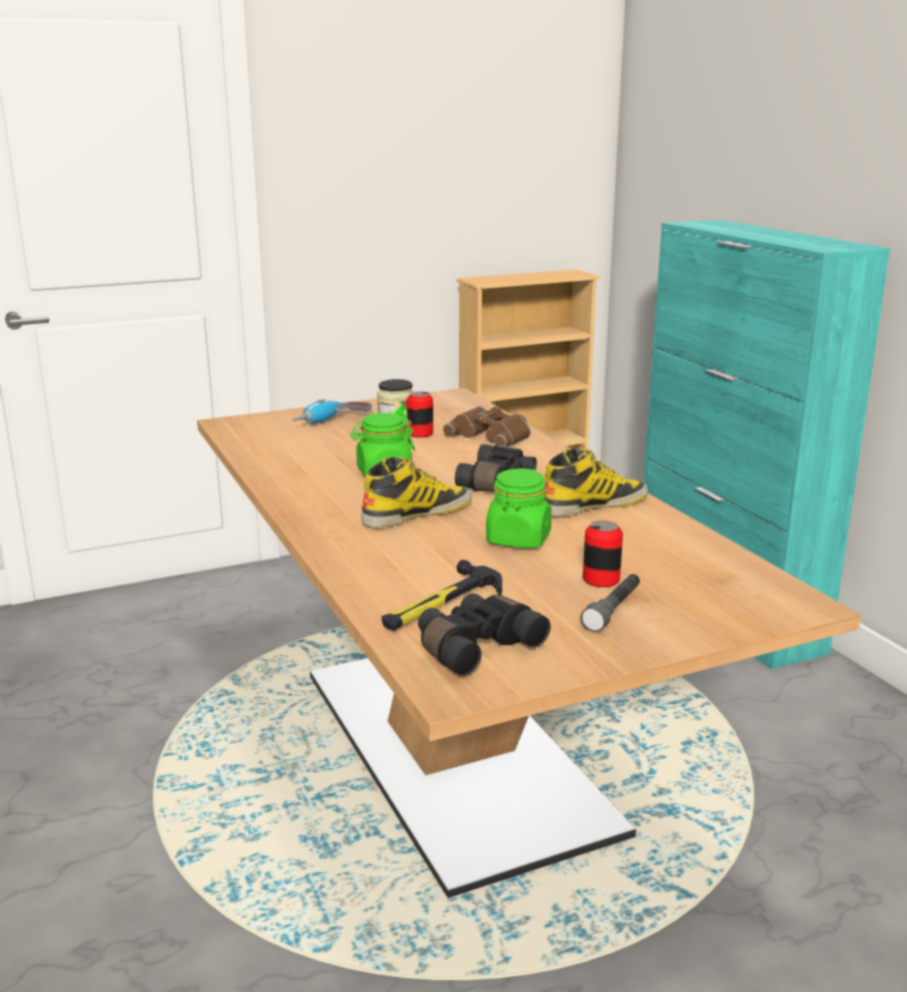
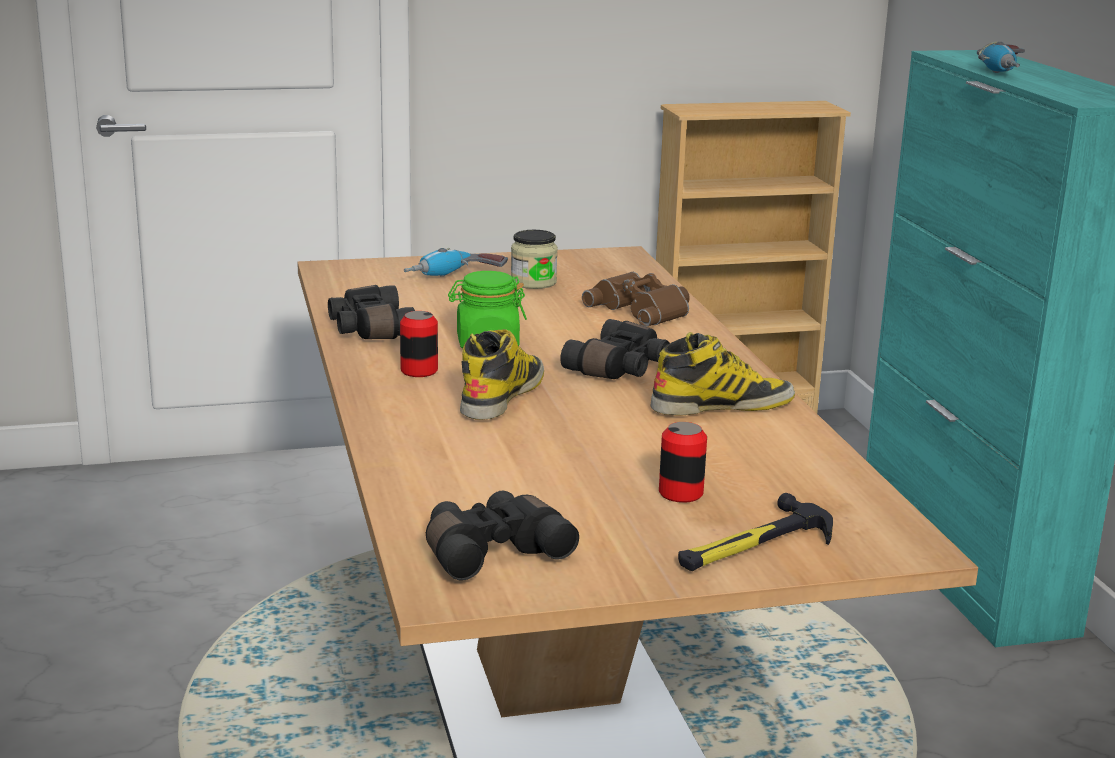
camera: 10 degrees right, 0 degrees up
(281, 469) = (369, 329): none -> black binoculars
(416, 513) = (502, 395): boot -> boot turned 45 degrees counterclockwise
(420, 433) = (555, 300): can -> can (419, 371)
(441, 604) = (477, 501): hammer -> hammer (753, 545)
(518, 539) = (607, 437): green jar -> none
(613, 610) = (674, 530): grey flashlight -> none
(745, 232) = (1006, 71): none -> power drill

